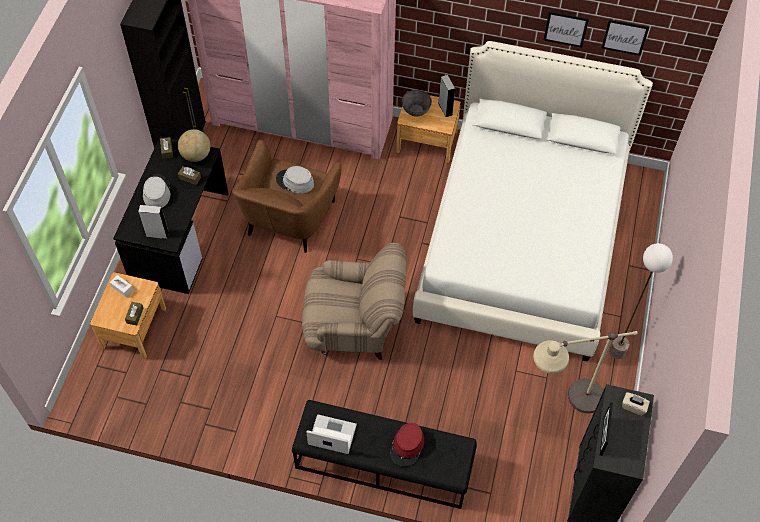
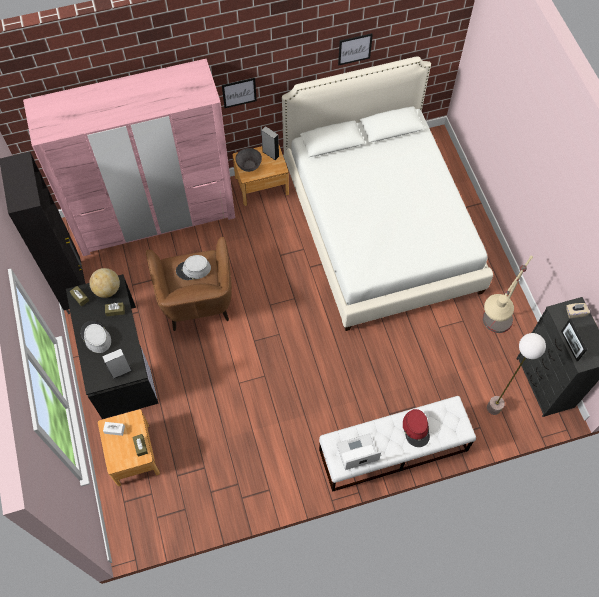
camera: 30 degrees left, 5 degrees up
(354, 326) = (303, 358): beige armchair -> none
(383, 464) = (393, 450): black bench -> white bench
(617, 351) = (497, 275): floor lamp -> floor lamp (493, 408)
(624, 37) = (402, 35): picture -> picture (239, 92)

